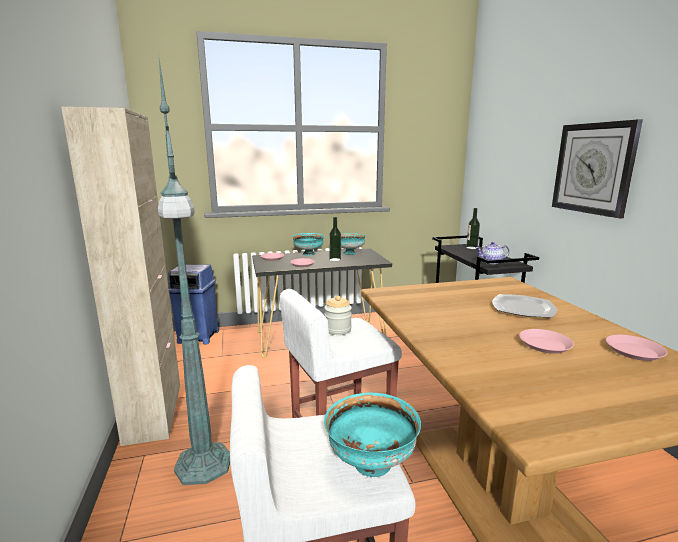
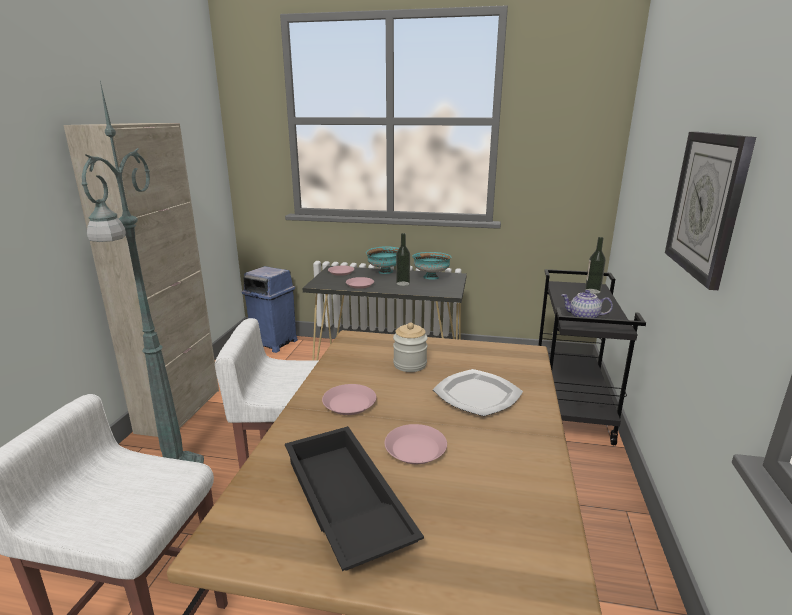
camera: 25 degrees right, 5 degrees up
(338, 330) = (295, 371): jar -> jar (410, 364)
(370, 464) = (134, 518): turquoise bowl -> none
(562, 386) = (343, 504): none -> black tray
(634, 351) = (513, 490): pink plate -> pink plate (350, 403)

